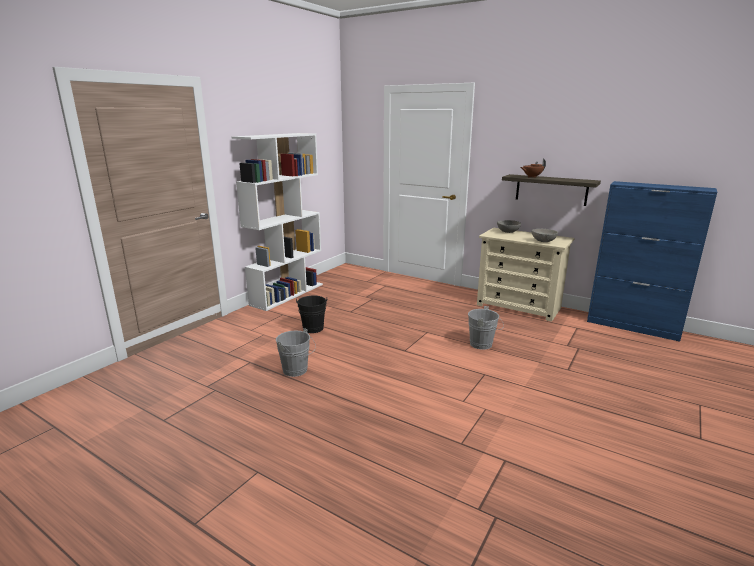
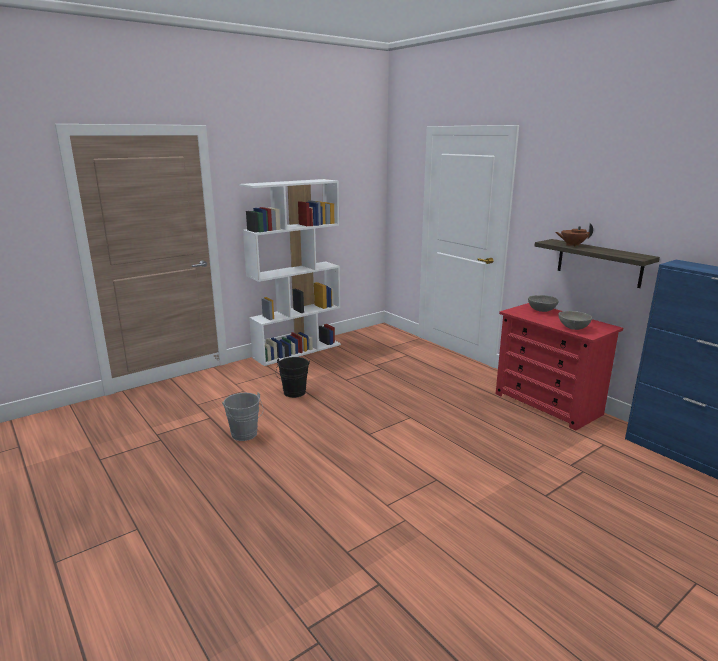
camera: 20 degrees right, 0 degrees up
(483, 344) = (464, 444): grey bucket -> none
(519, 306) = (548, 404): beige dresser -> red dresser

